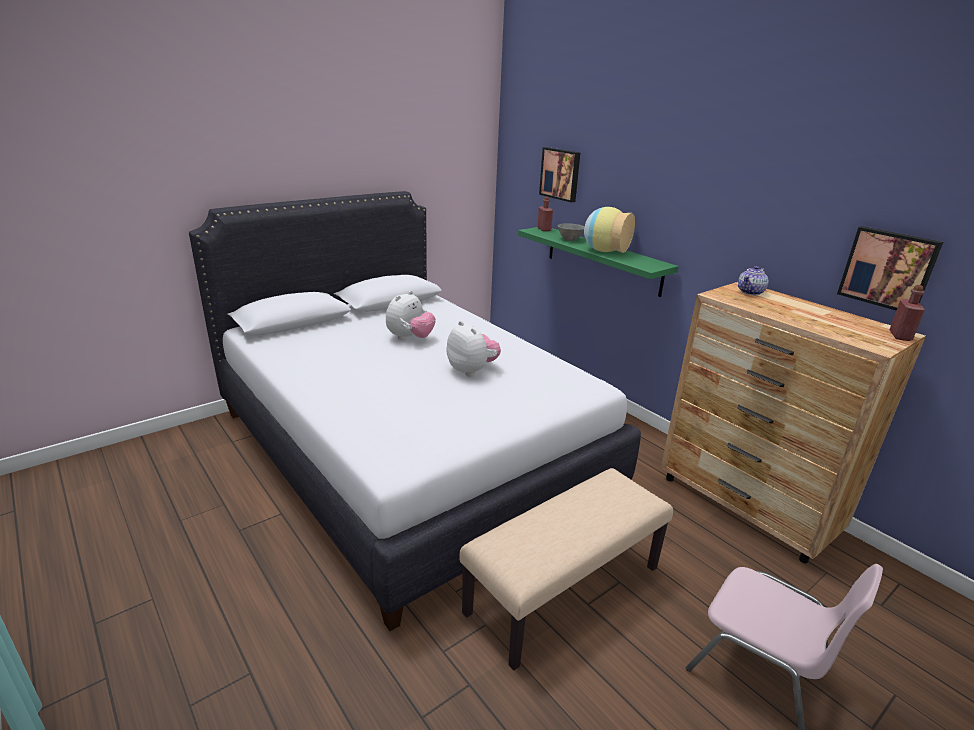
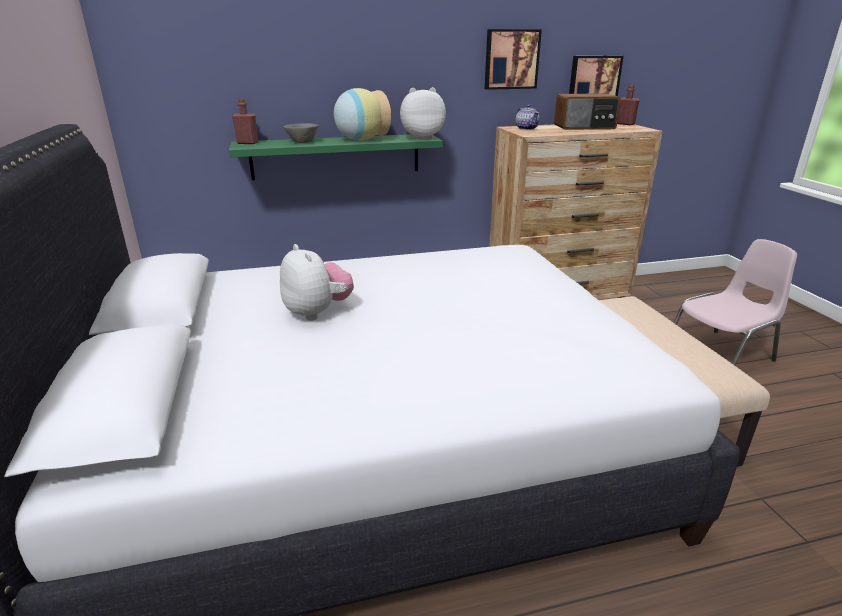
camera: 65 degrees left, 0 degrees up
(472, 370) = (444, 293): plush toy -> plush toy (421, 138)
(560, 174) = (242, 67): picture -> picture (511, 59)
(821, 316) = (585, 127): none -> radio

